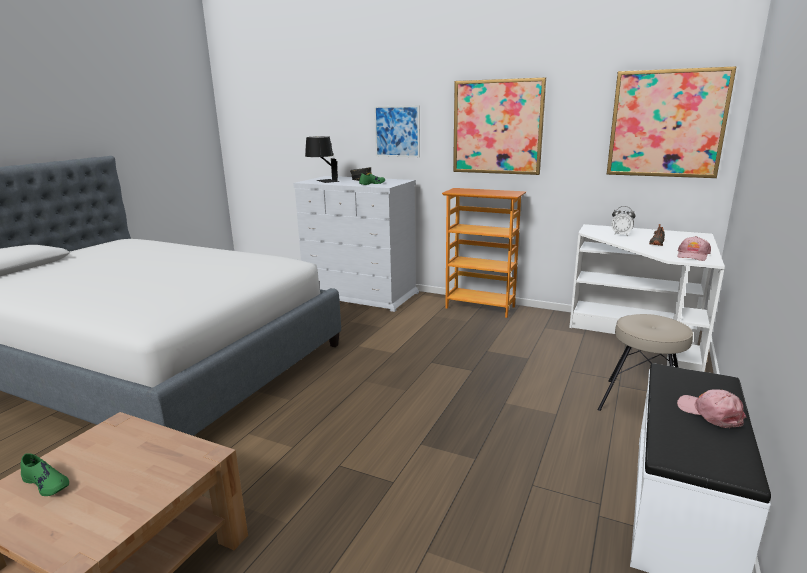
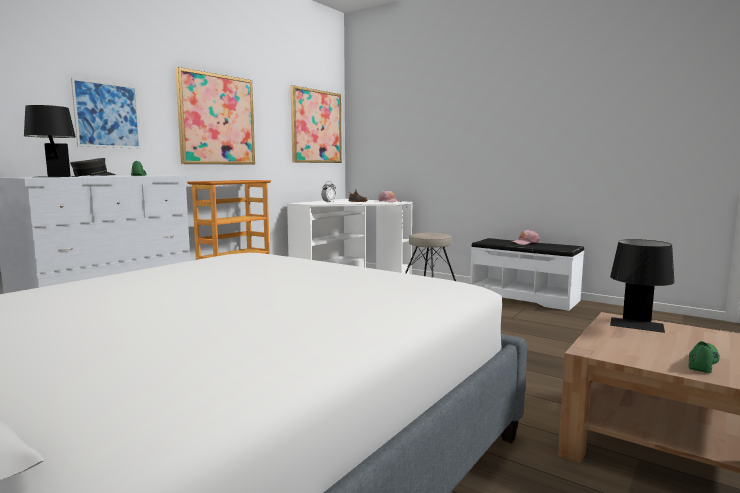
camera: 80 degrees left, 10 degrees down
(165, 465) = (637, 327): none -> black table lamp

